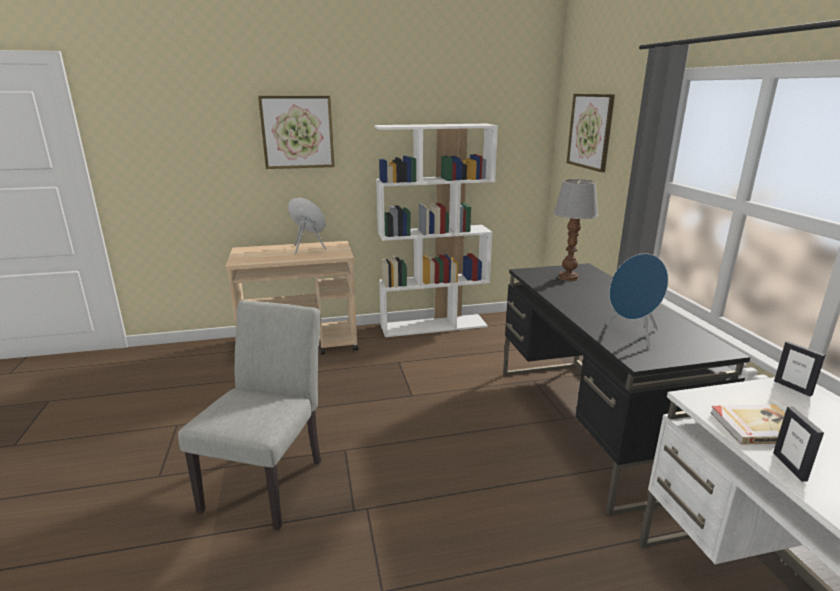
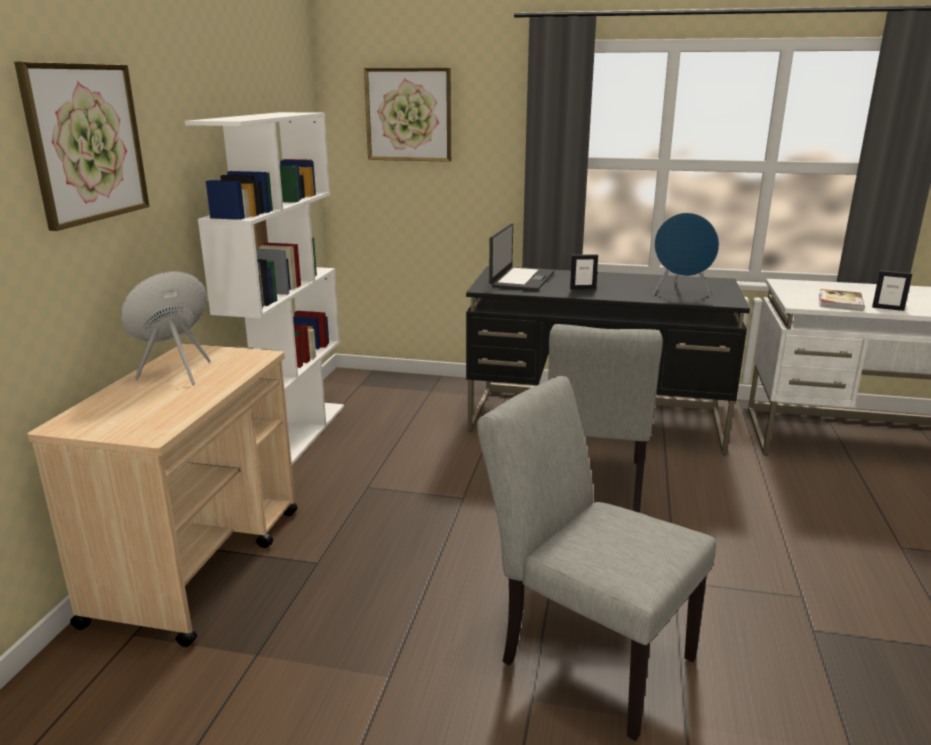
camera: 65 degrees left, 0 degrees up
(472, 445) = (593, 486): none -> grey chair
(569, 277) = (521, 279): table lamp -> laptop
(792, 388) = (786, 282): picture frame -> picture frame (583, 288)

